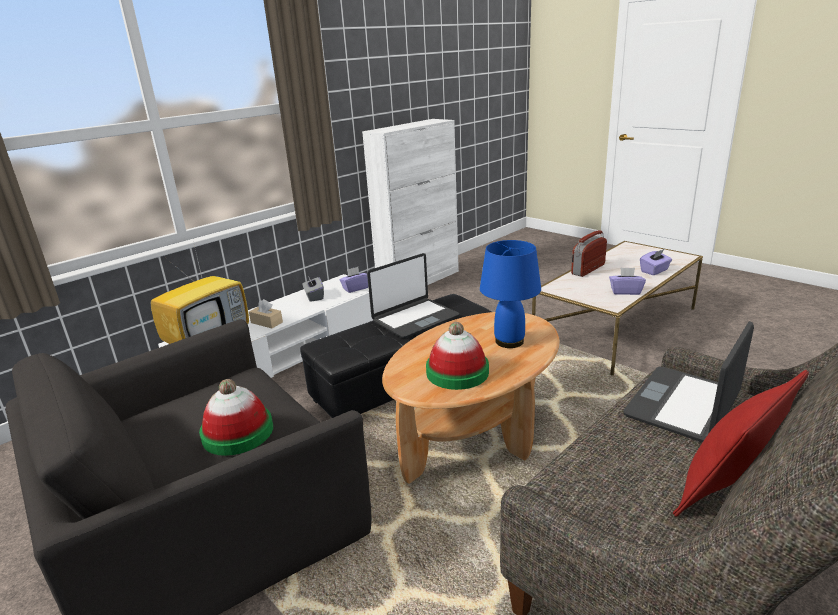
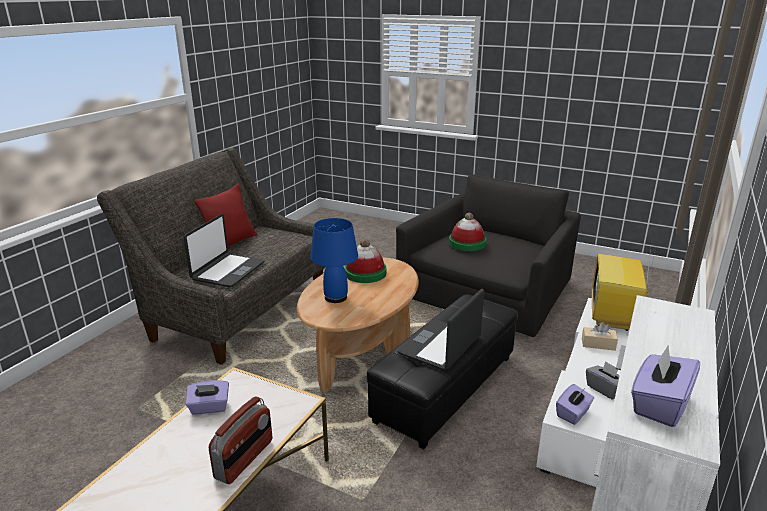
camera: 160 degrees right, 0 degrees up
(654, 271) = (142, 467): purple tissue box -> purple tissue box (659, 404)

